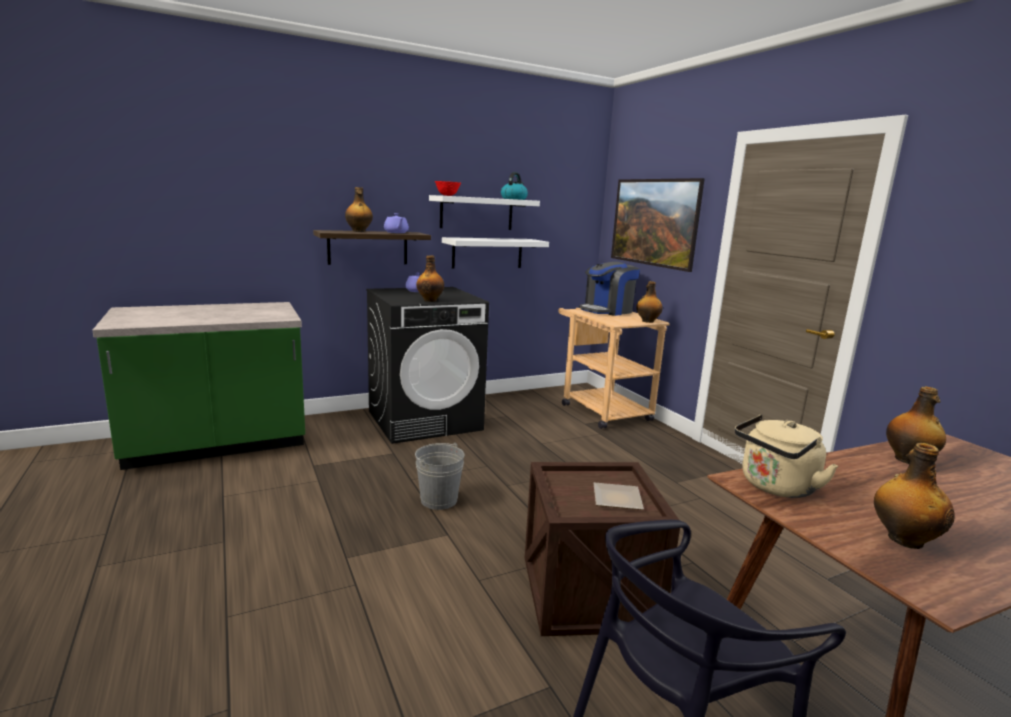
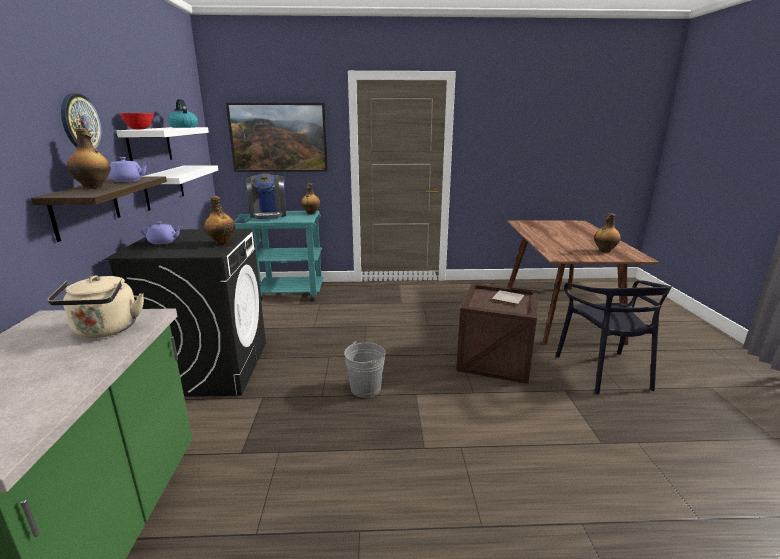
camera: 65 degrees left, 5 degrees up
(384, 185) = (80, 122): none -> wall clock
(601, 410) = (283, 292): beige cart -> turquoise cart
(775, 487) = (563, 254): beige kettle -> beige kettle (105, 331)
(908, 460) = (536, 231): bottle -> none

